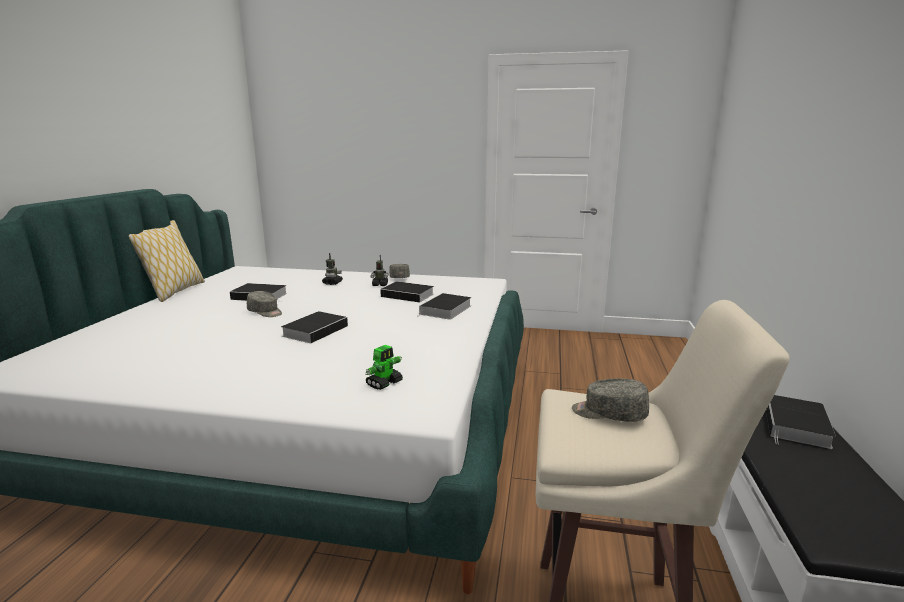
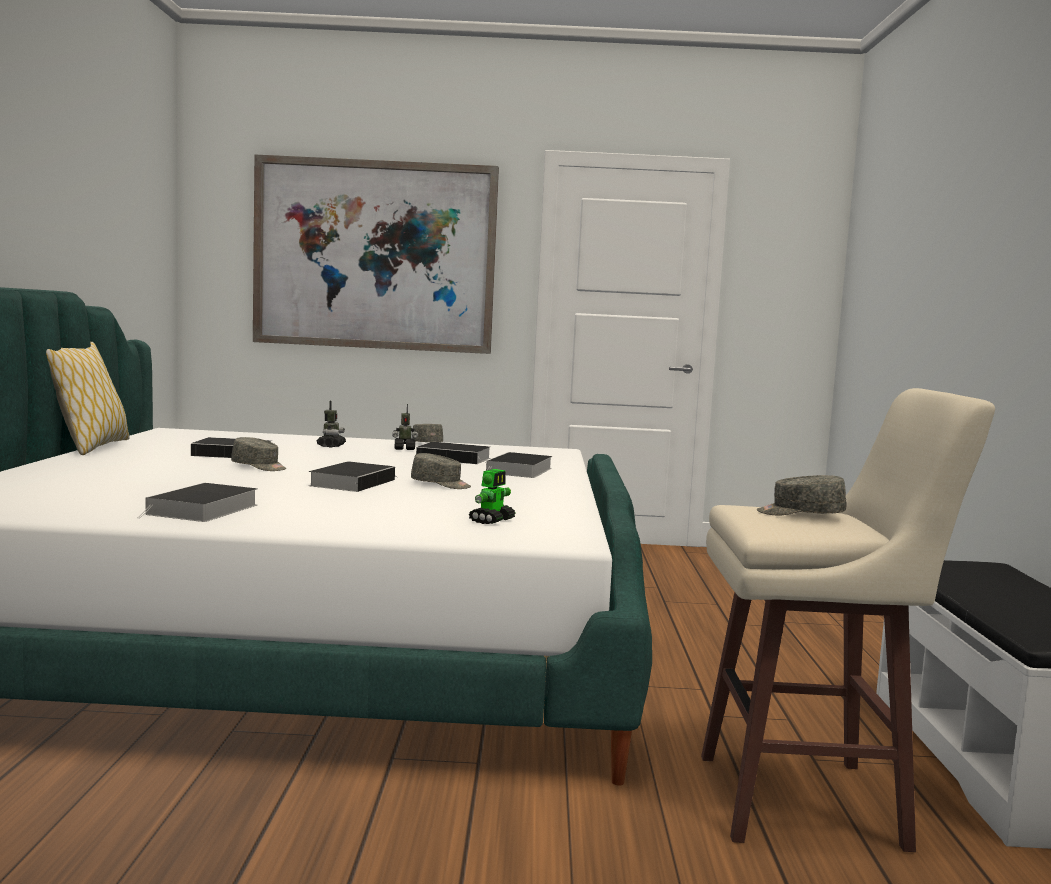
camera: 10 degrees left, 10 degrees down
(376, 139) = (375, 256): none -> picture
(377, 331) = (441, 485): none -> grey cap
(797, 426) = (990, 573): book -> book (202, 510)

